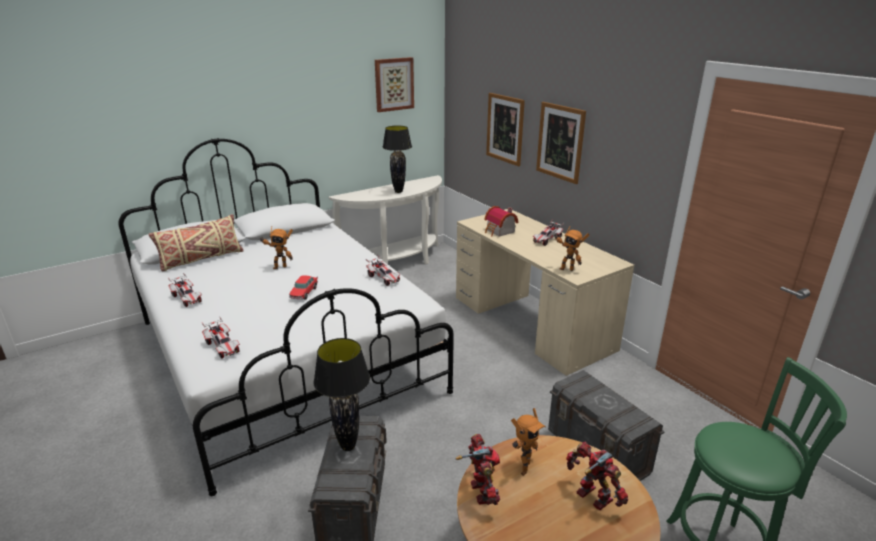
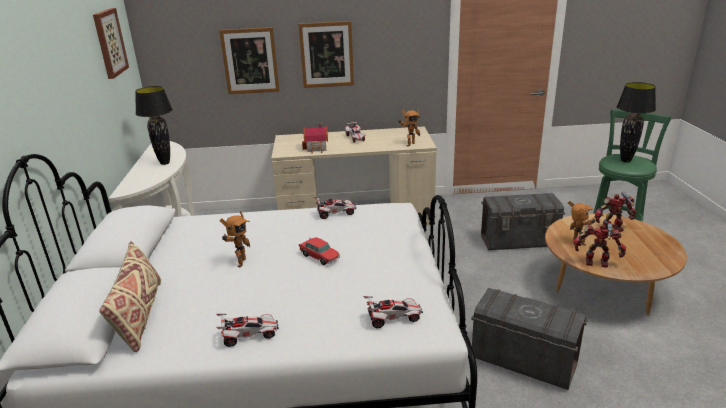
camera: 60 degrees left, 0 degrees up
(348, 446) = (520, 309): black table lamp -> black table lamp (625, 160)

